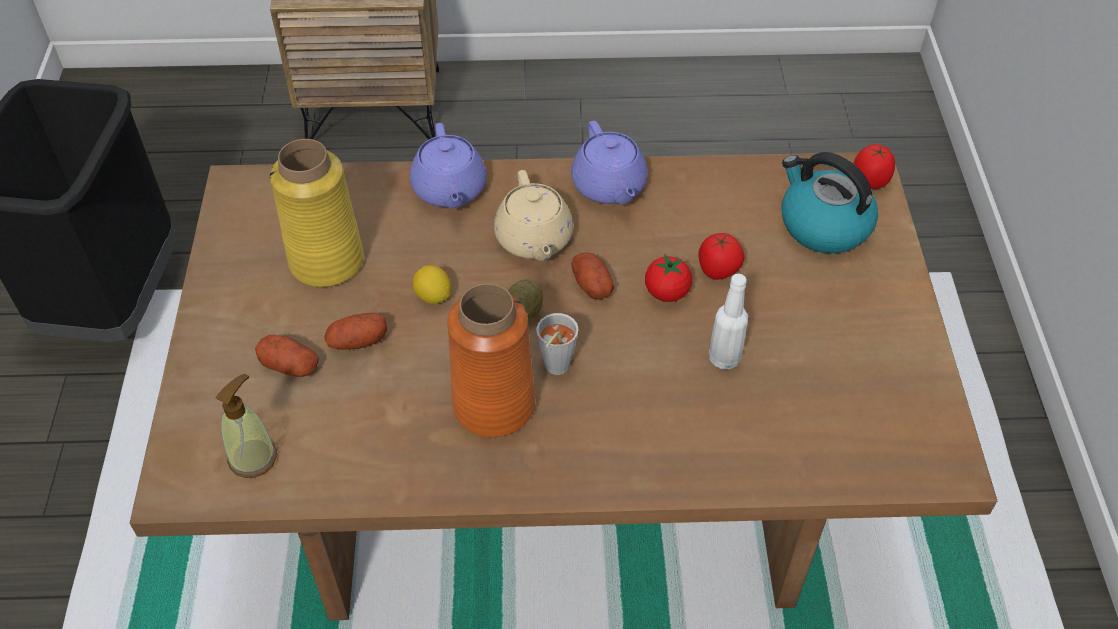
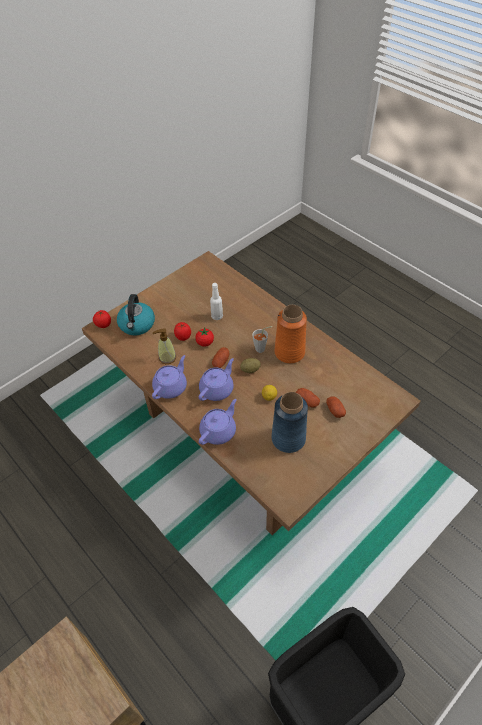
camera: 130 degrees left, 0 degrees up
(253, 457) = (370, 391): soap dispenser -> soap dispenser (167, 358)
(327, 261) = (288, 438): yellow vase -> blue vase
(534, 240) = (217, 389): beige teapot -> purple teapot

